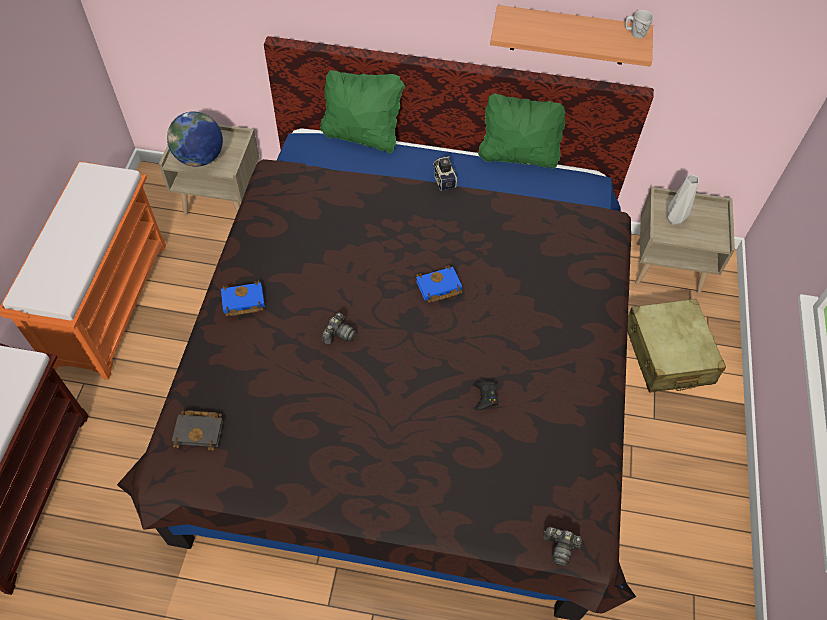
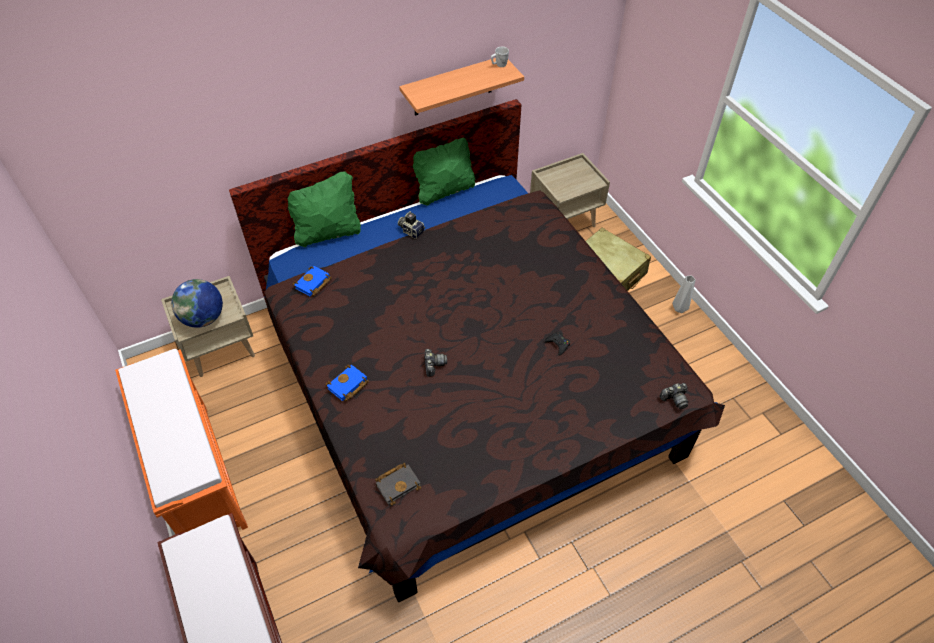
camera: 35 degrees left, 5 degrees down
(438, 288) = (470, 298): blue book -> blue book (313, 284)
(674, 219) = (560, 182): grey vase -> grey vase (679, 308)

